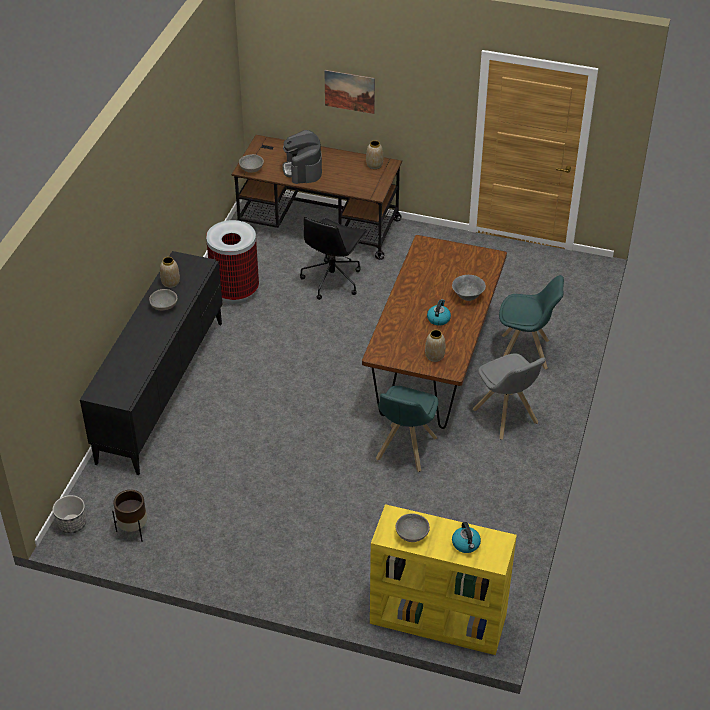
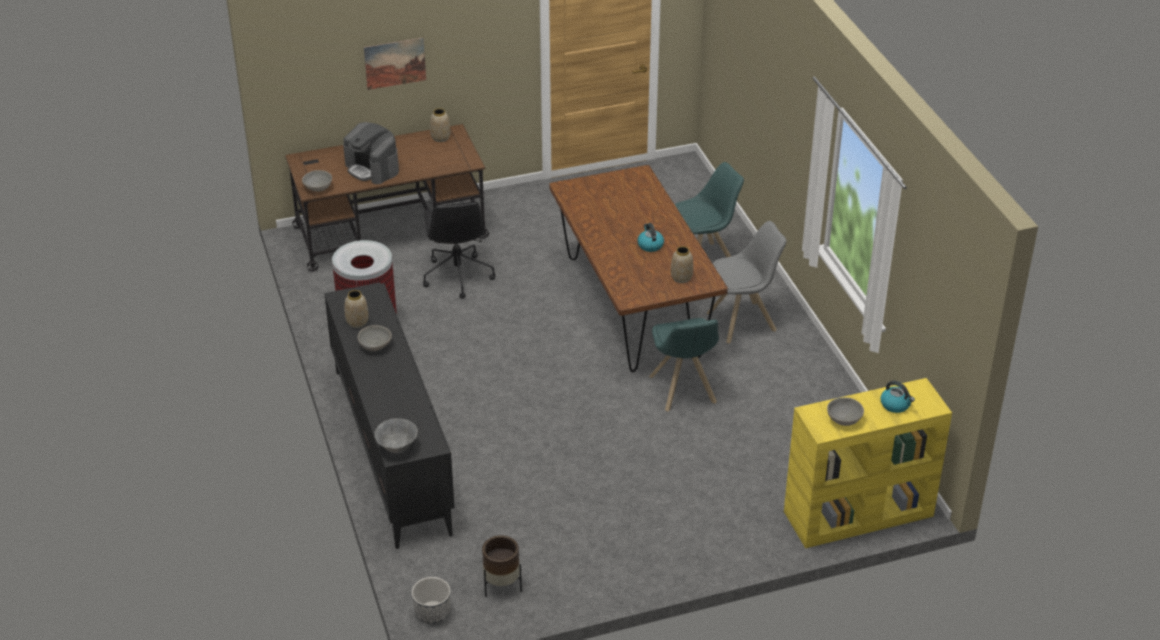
camera: 35 degrees left, 5 degrees down
(468, 297) = (655, 216): grey bowl -> grey bowl (397, 447)
(505, 416) = (742, 322): grey chair -> grey chair turned 45 degrees counterclockwise

